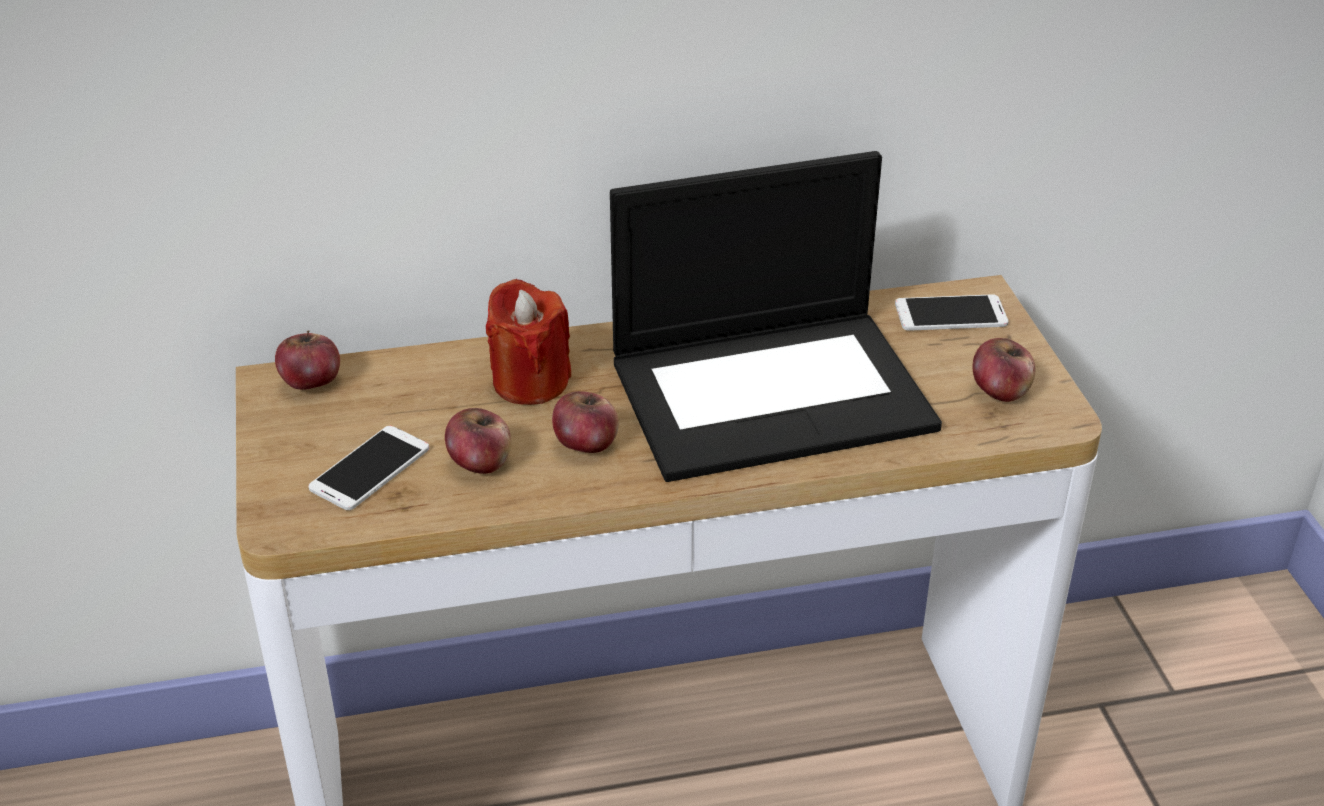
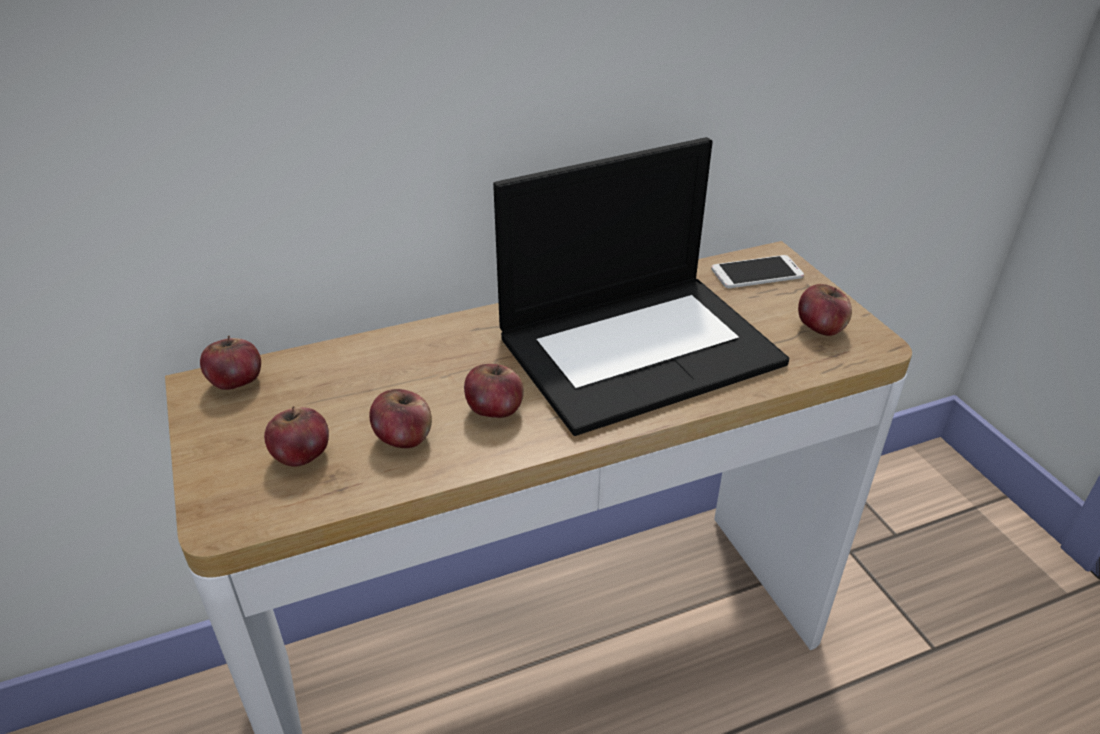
camera: 10 degrees left, 0 degrees up
(370, 469) = (302, 455): phone -> apple
(530, 382) = (433, 361): red candle -> none

